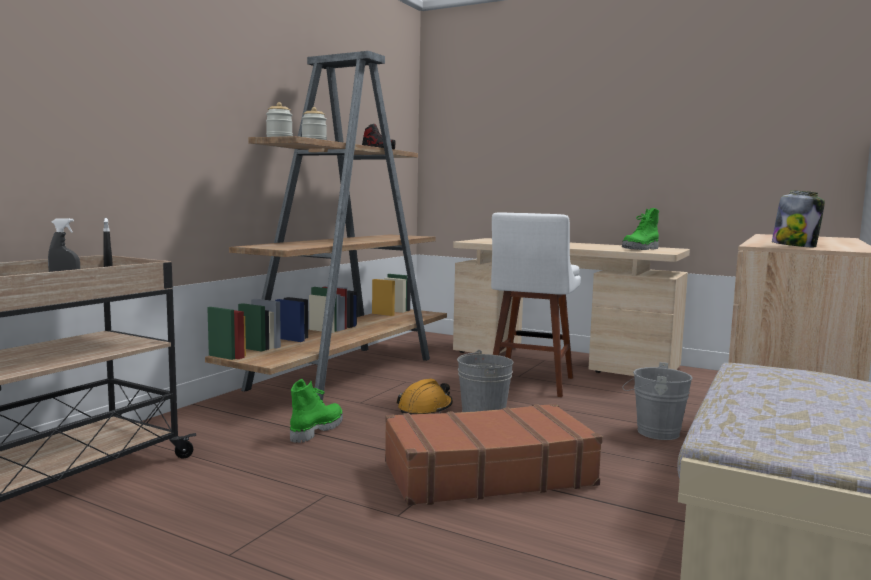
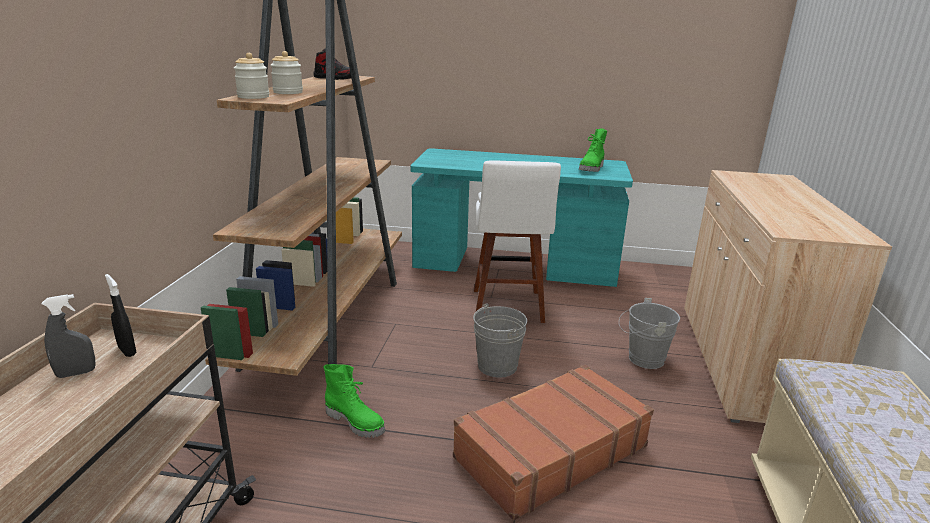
camera: 20 degrees left, 15 degrees up
(316, 430) = (356, 422): green boot -> green boot turned 120 degrees clockwise
(425, 408) = (439, 364): orange hard hat -> none
(563, 360) = (514, 267): beige desk -> turquoise desk
(795, 246) = (809, 229): jar -> none

